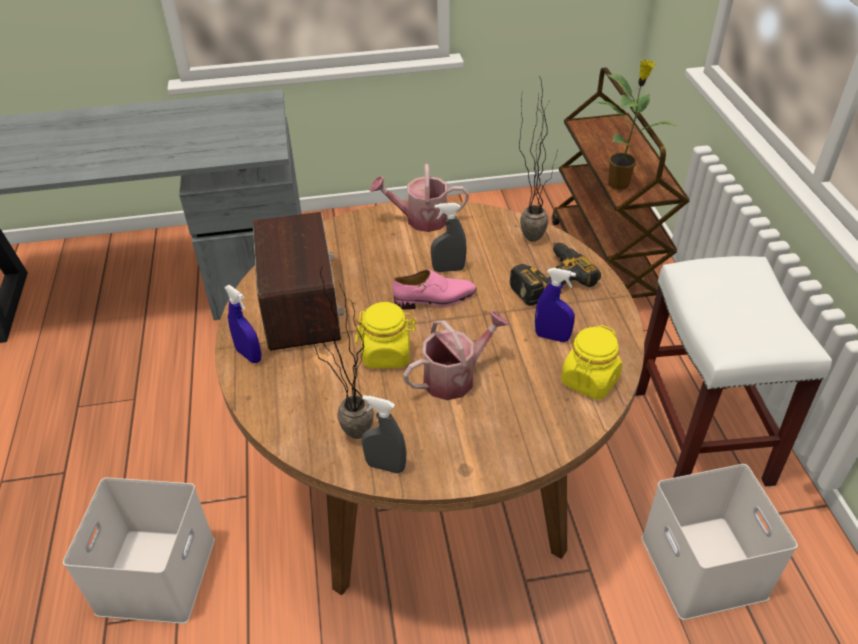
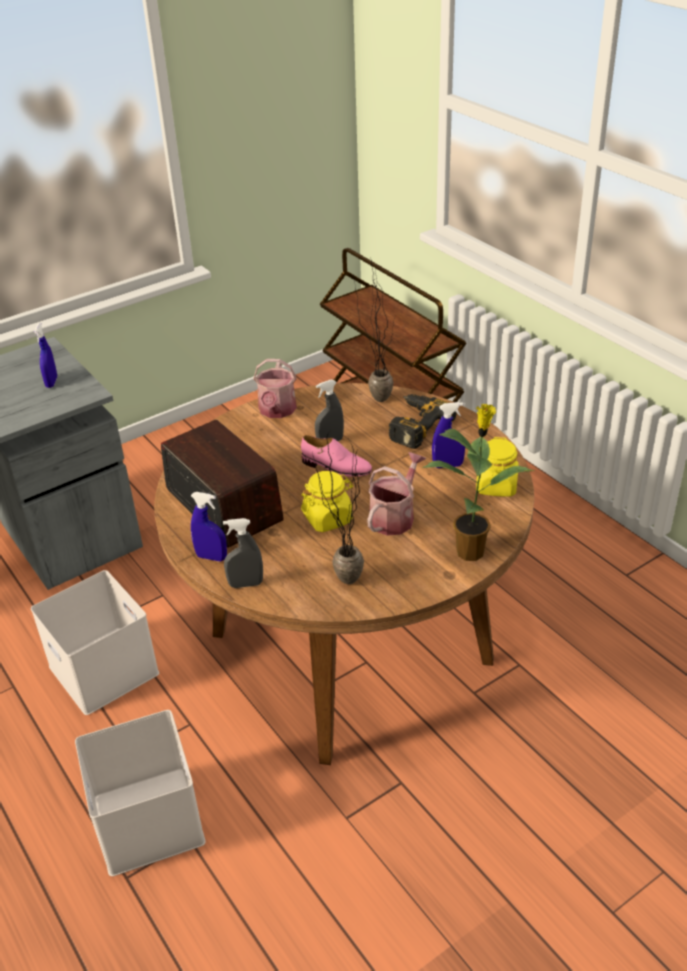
camera: 25 degrees left, 5 degrees down
(248, 131) = (51, 382): none -> blue spray bottle
(385, 466) = (388, 594): grey spray bottle -> grey spray bottle (246, 584)
(420, 219) = (276, 411): watering can -> watering can turned 60 degrees counterclockwise
(435, 299) = (336, 467): pink shoe -> pink shoe turned 60 degrees clockwise
(620, 183) = (403, 343): potted plant -> potted plant (471, 551)
(701, 437) = (547, 536): white stool -> none
(706, 568) = (603, 629): white storage box -> white storage box (106, 670)

